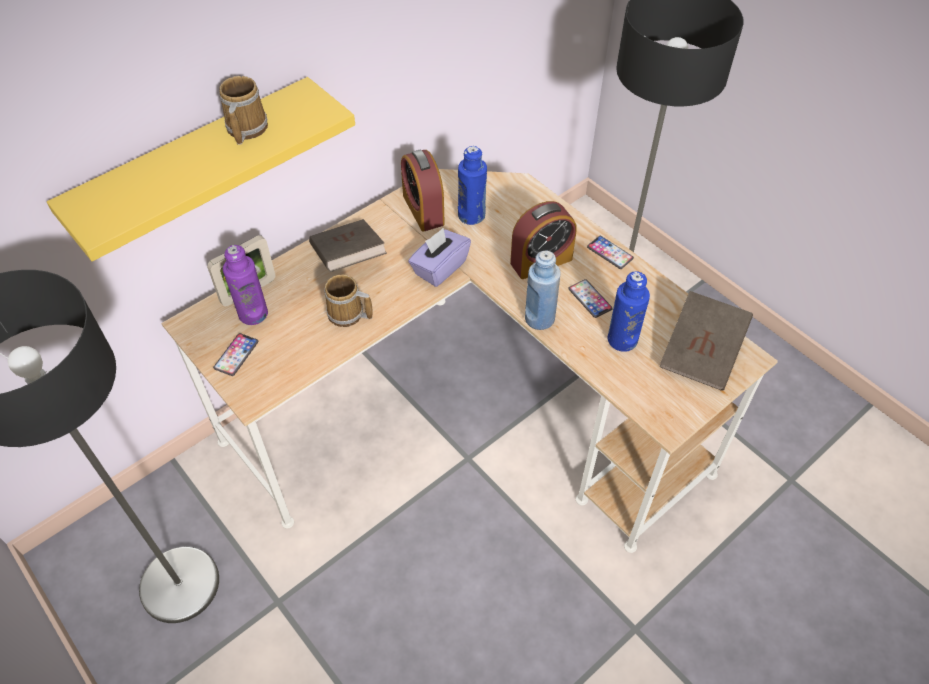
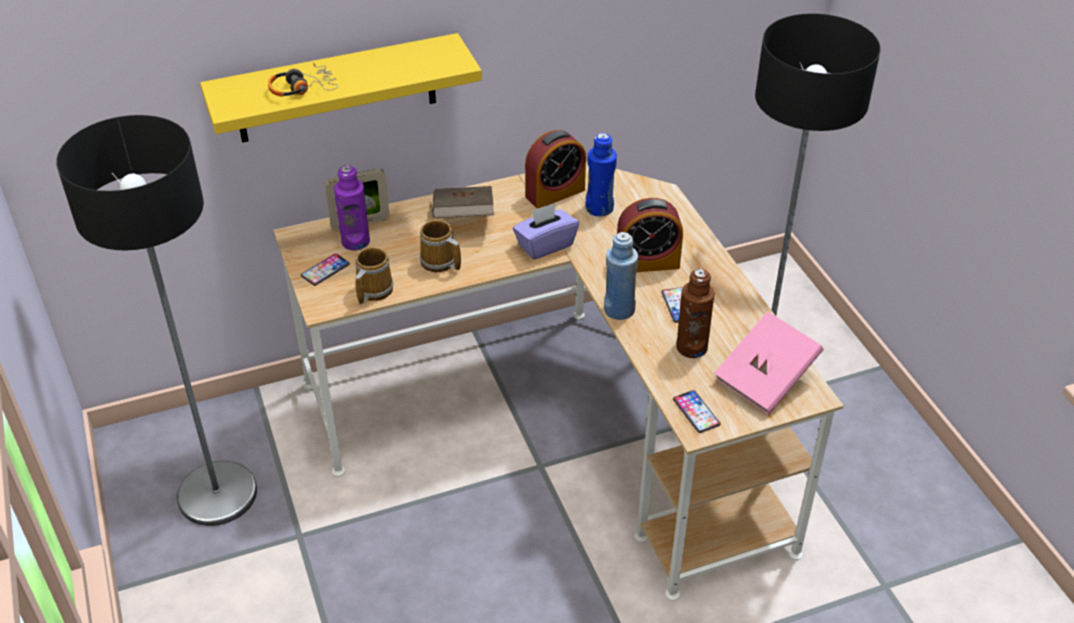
camera: 20 degrees right, 10 degrees down
(170, 181) = (302, 88): none -> headphones
(245, 128) = (383, 62): mug -> mug (372, 290)
(423, 210) = (555, 193): alarm clock -> alarm clock turned 120 degrees counterclockwise
(610, 253) = (721, 271): phone -> phone (696, 412)
(622, 340) = (691, 347): blue bottle -> brown bottle
(701, 354) = (765, 379): brown book -> pink book

